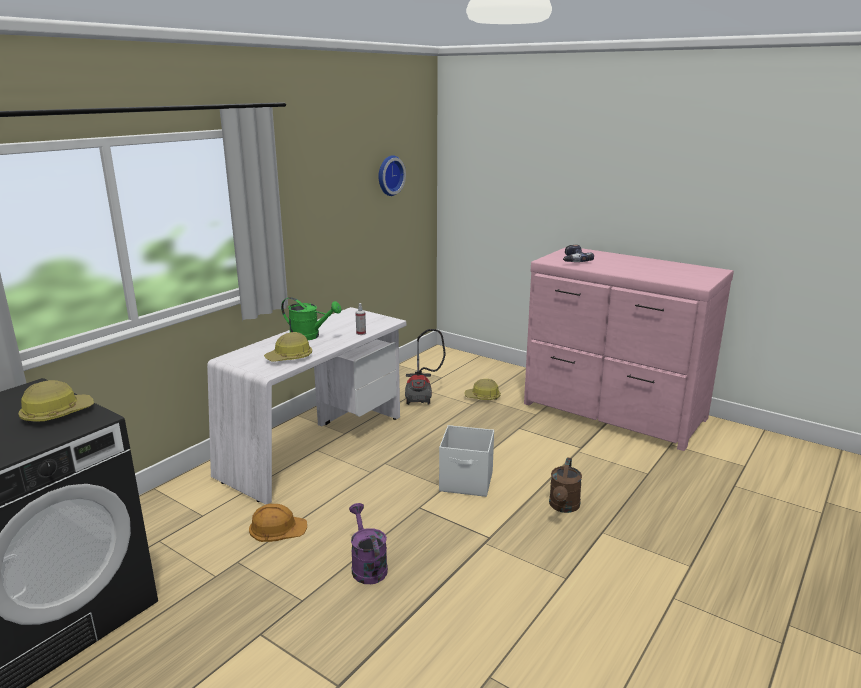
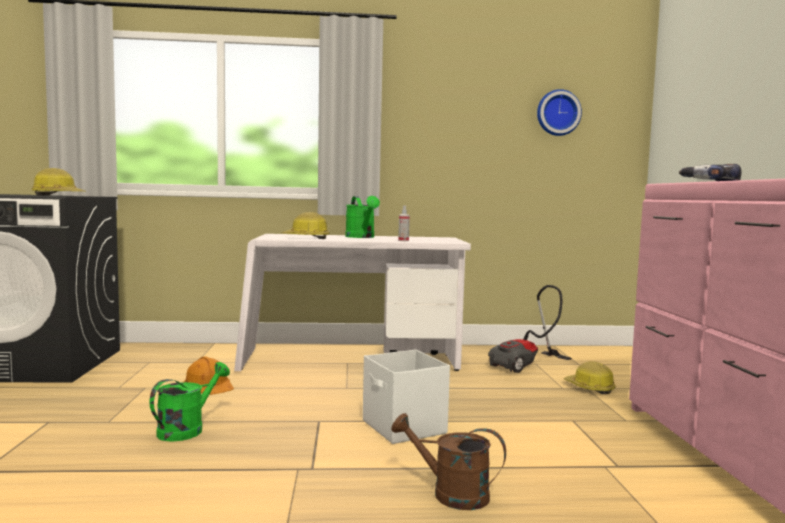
camera: 50 degrees right, 15 degrees down
(367, 566) = (187, 429): purple watering can -> green watering can
(563, 507) = (450, 494): brown watering can -> brown watering can turned 45 degrees clockwise

